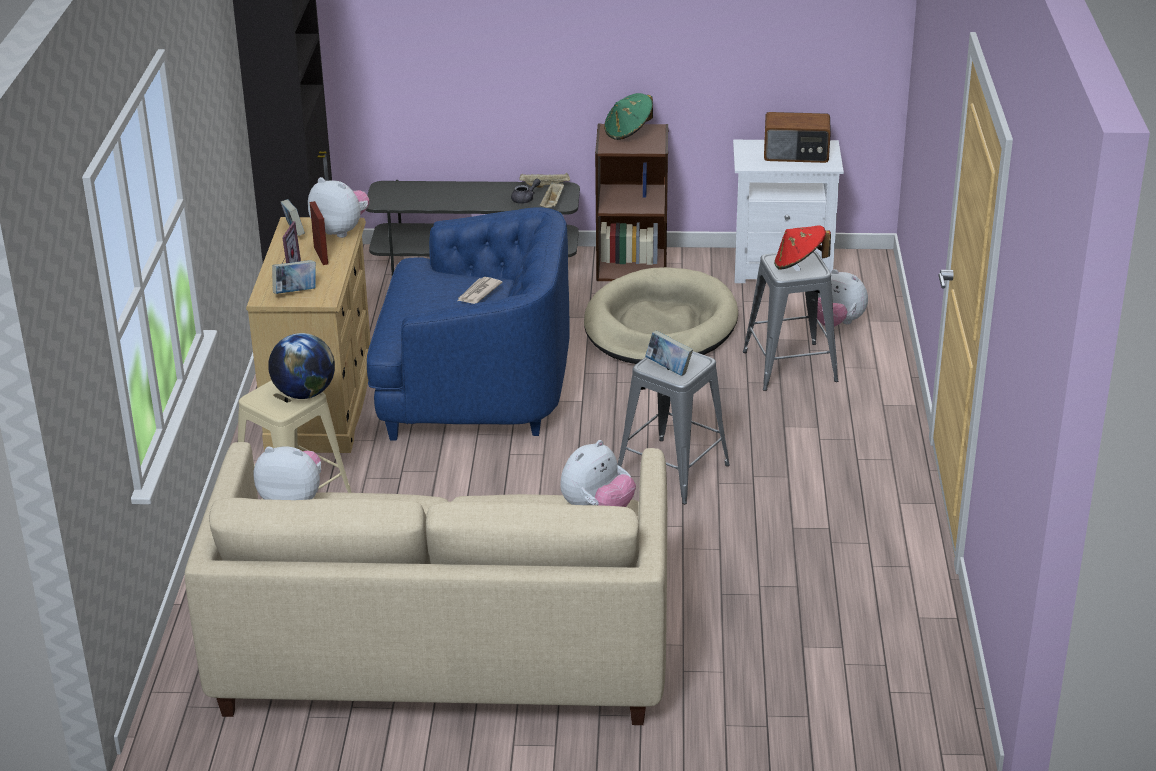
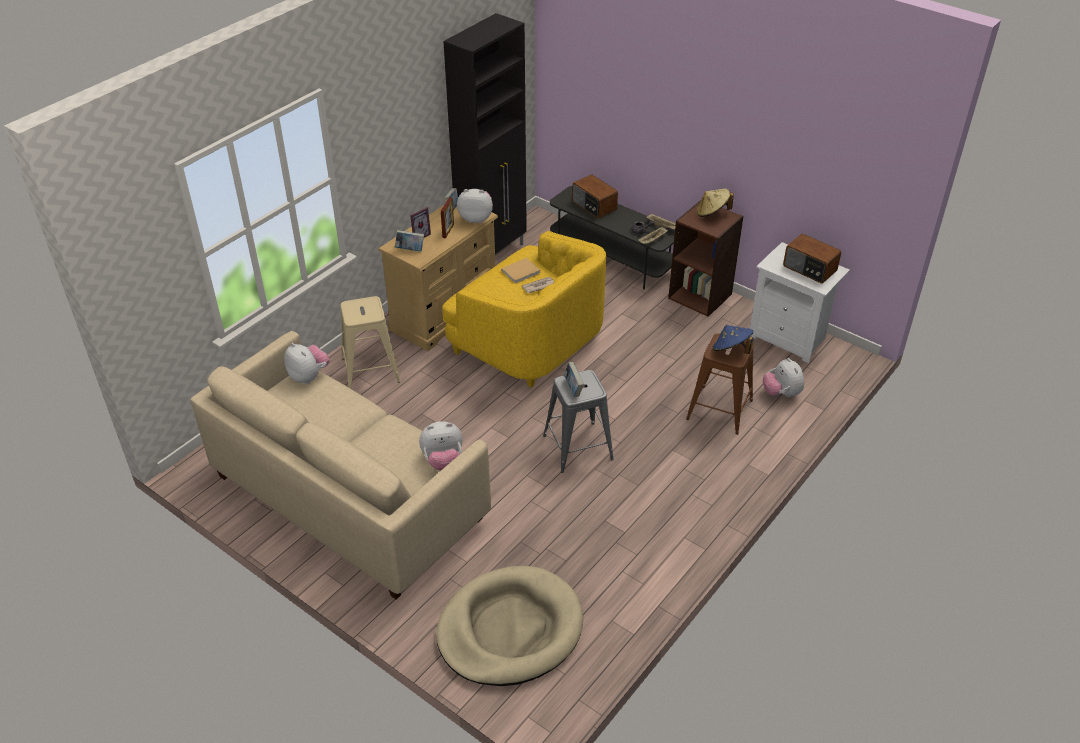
camera: 35 degrees right, 10 degrees up
(304, 393) = (374, 313): globe -> none
(341, 230) = (476, 218): plush toy -> plush toy turned 60 degrees counterclockwise
(432, 193) = (594, 206): none -> radio
(436, 285) = (521, 271): none -> beige book
(474, 389) = (528, 341): blue armchair -> yellow armchair
(628, 132) = (712, 213): green hat -> beige hat
(660, 325) = (673, 345): beige dog bed -> beige dog bed (510, 630)
(789, 366) = (719, 410): grey stool -> brown stool
(799, 264) = (731, 350): red hat -> blue hat

